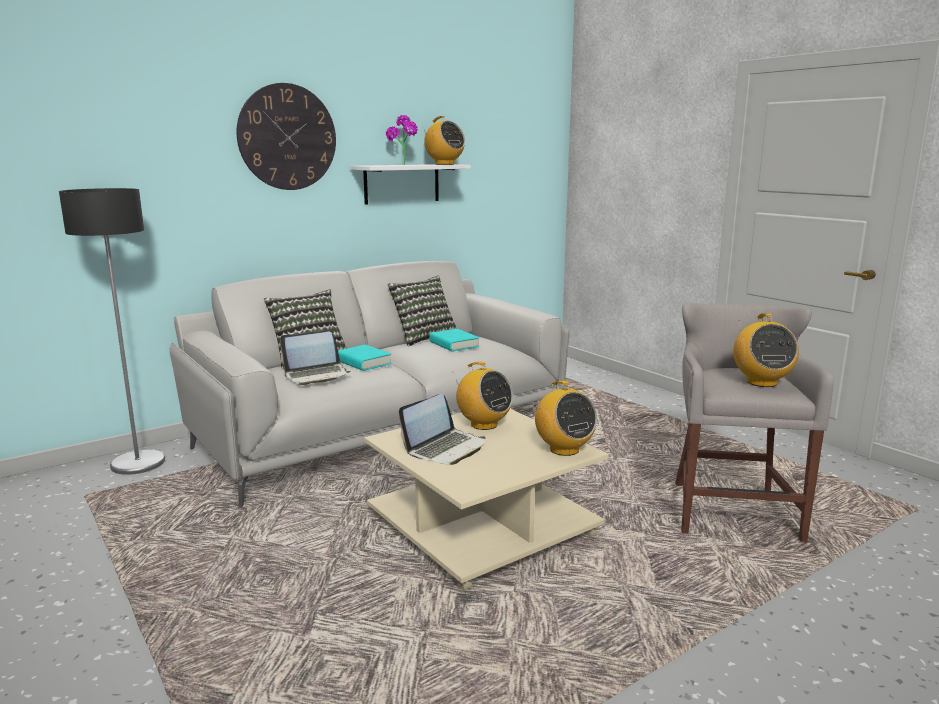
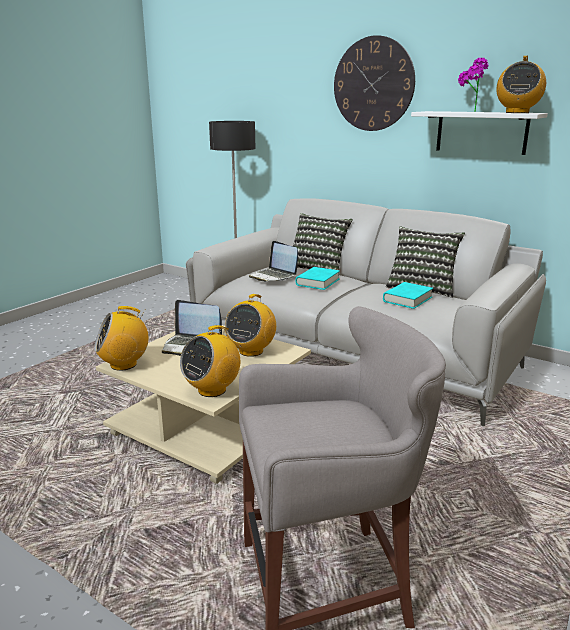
camera: 70 degrees right, 5 degrees up
(761, 382) = (314, 435): radio -> radio (124, 364)

